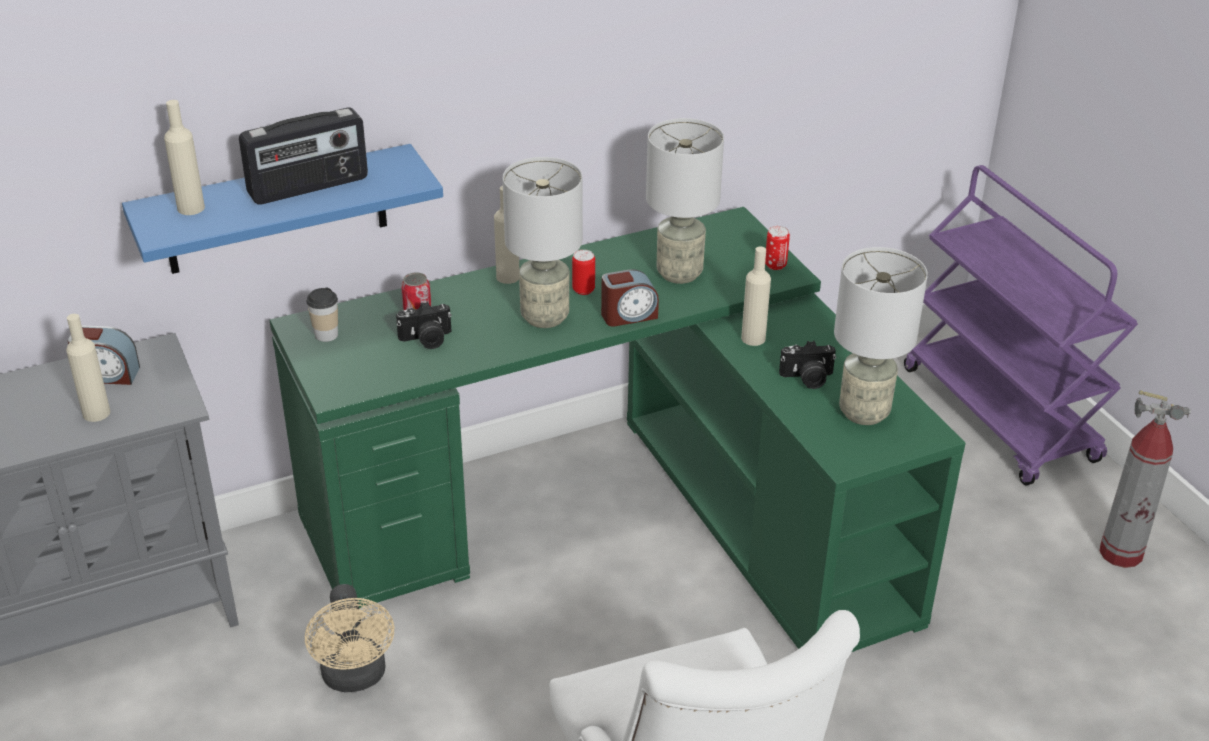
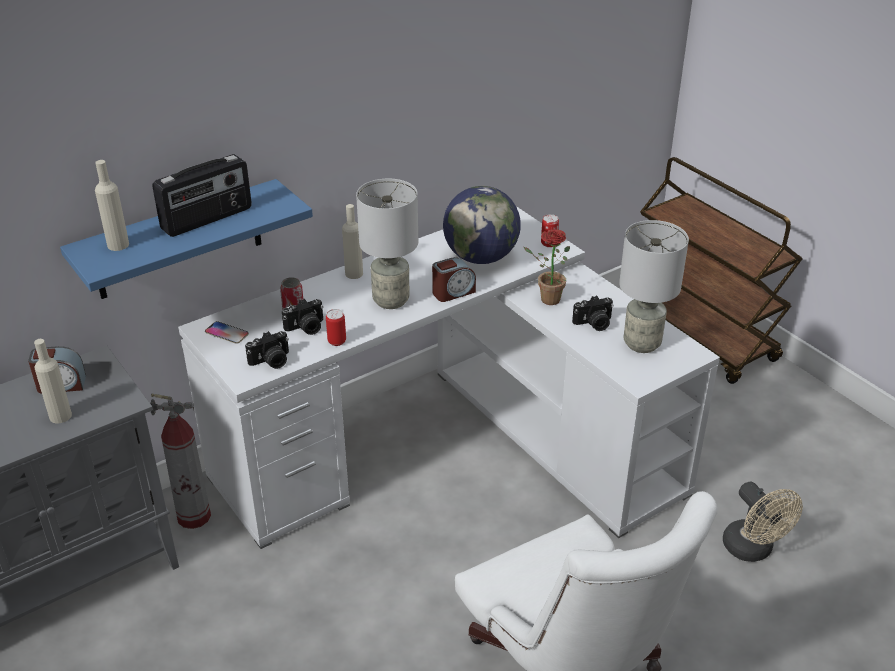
camera: 10 degrees left, 0 degrees up
(326, 335) = (226, 333): cup -> phone
(355, 678) = (281, 594): beige fan -> beige fan (753, 550)
(371, 377) = (271, 361): none -> camera
(583, 290) = (414, 277): can -> can (337, 341)
(626, 516) = (455, 443): green desk -> white desk
(679, 274) = (481, 257): grey table lamp -> globe
(753, 338) = (546, 299): beige bottle -> potted plant
(1001, 415) = (701, 336): purple cart -> brown cart
(1121, 553) = (809, 423): fire extinguisher -> fire extinguisher (194, 516)

